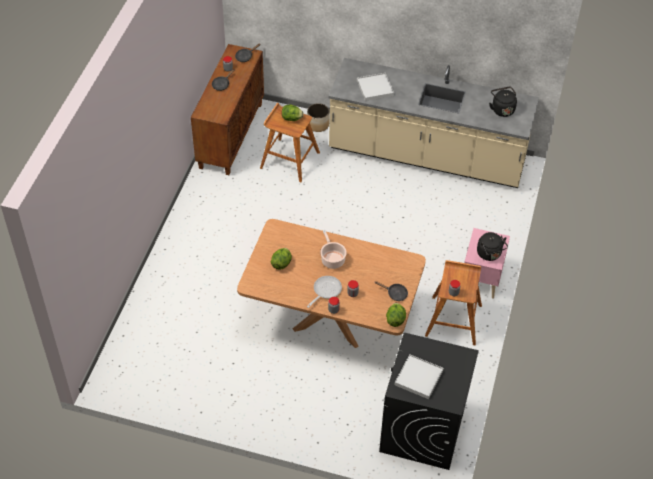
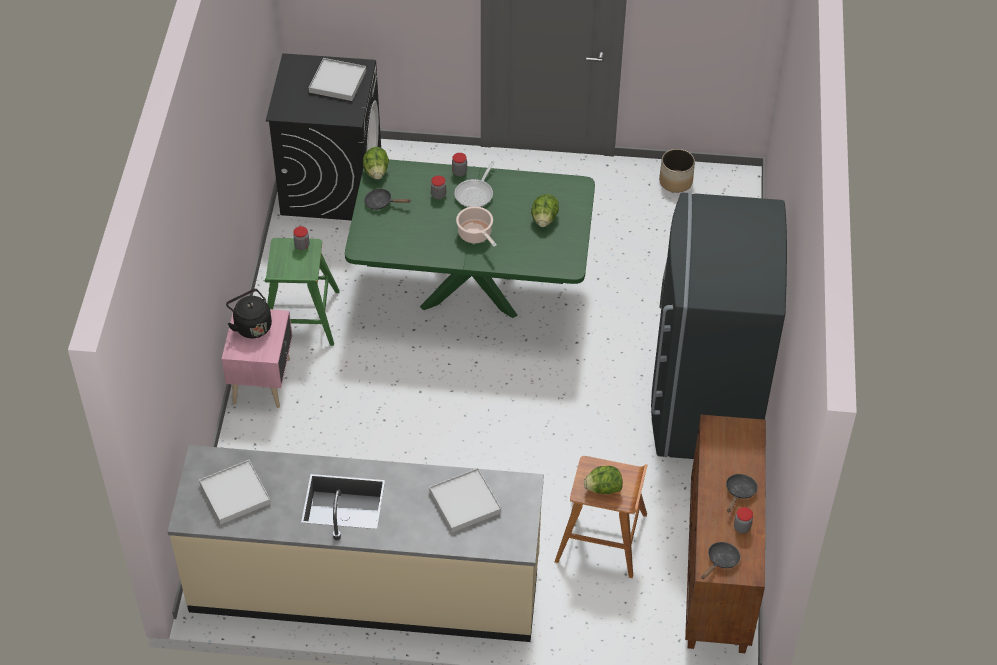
camera: 170 degrees right, 0 degrees up
(202, 222) = (704, 405): none -> grey fridge
(317, 125) = (572, 620): planter -> planter (676, 182)
(330, 321) = (472, 291): brown dining table -> green dining table
(453, 320) = (300, 318): brown stool -> green stool
(502, 109) = (235, 494): black kettle -> white tray

